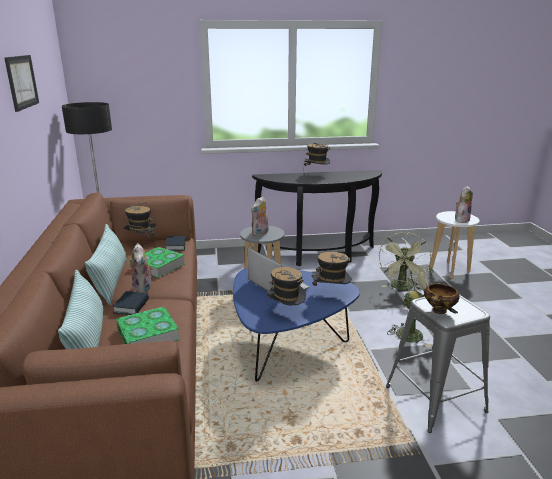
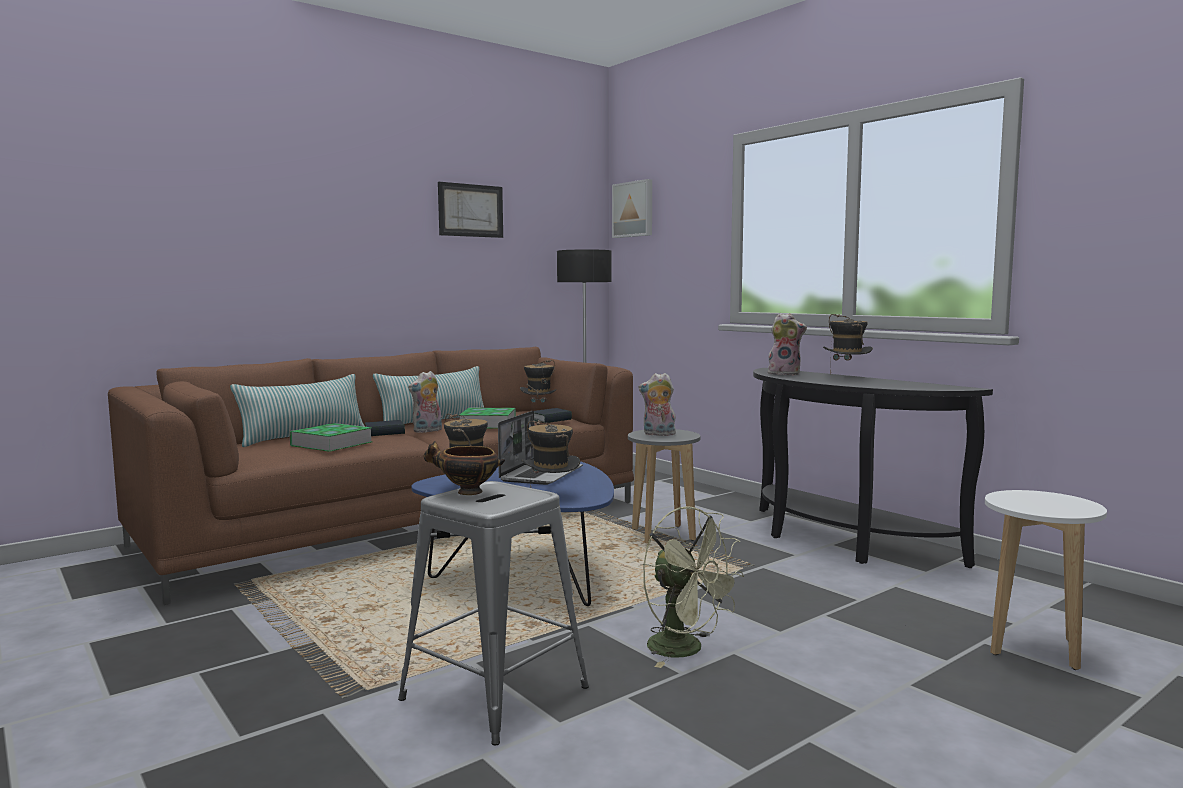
camera: 60 degrees right, 15 degrees down
(97, 65) = (634, 209): none -> picture
(402, 288) = (846, 616): green fan -> none
(461, 220) = (1037, 505): plush toy -> plush toy (785, 373)

